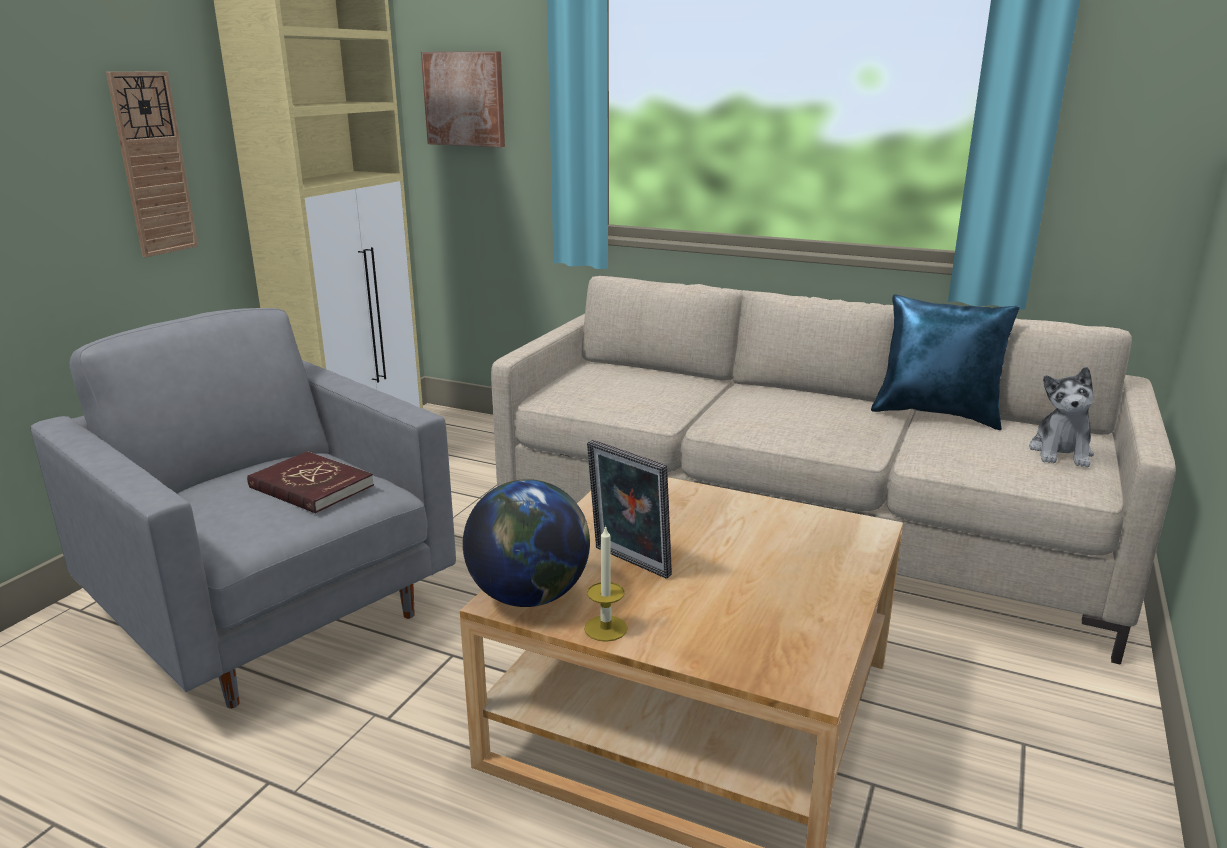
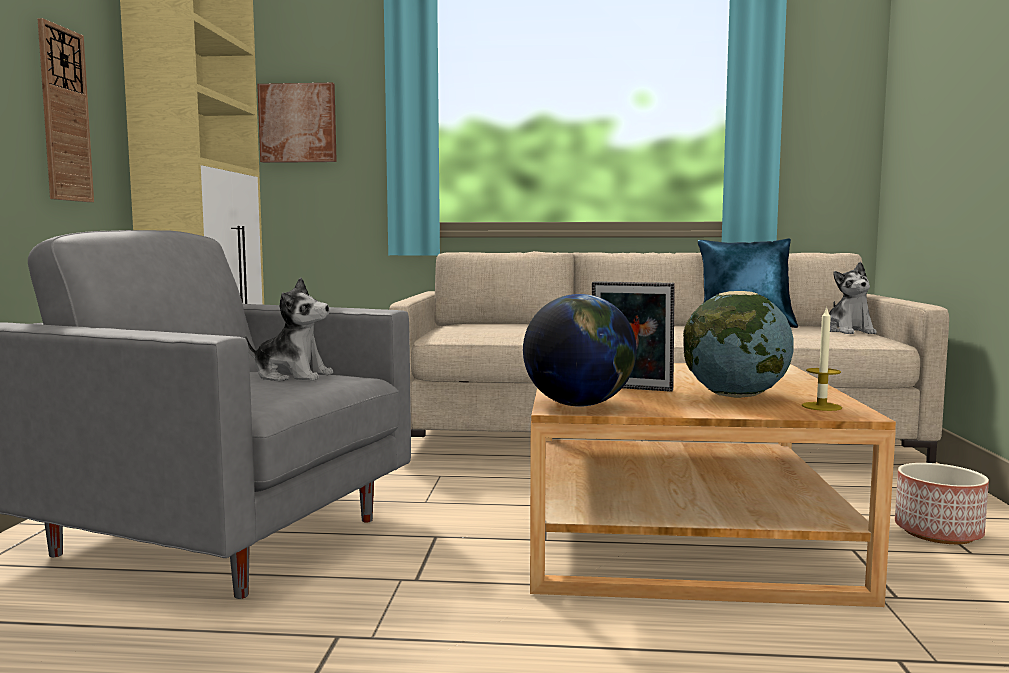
camera: 20 degrees left, 15 degrees down
(311, 487) = (292, 376): red book -> plush toy
(605, 628) = (666, 410): candle -> candle (821, 406)
(724, 606) = (735, 396): none -> globe
(1011, 779) = (937, 532): none -> planter

